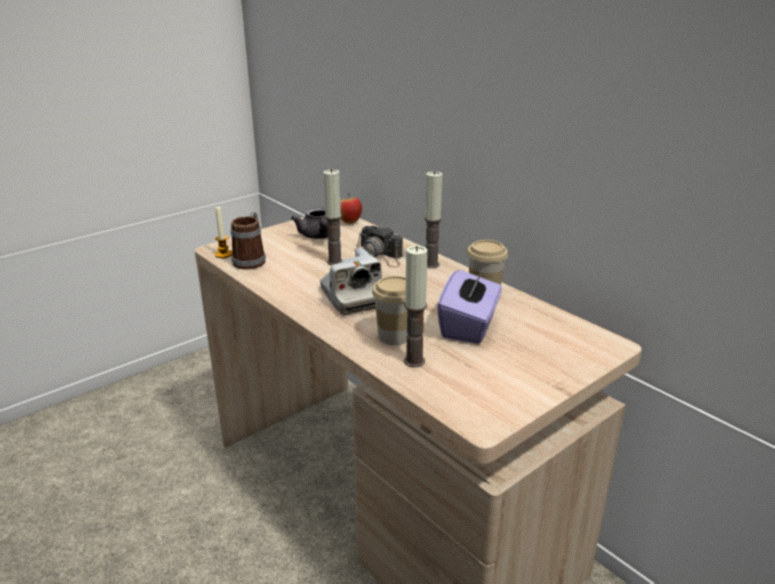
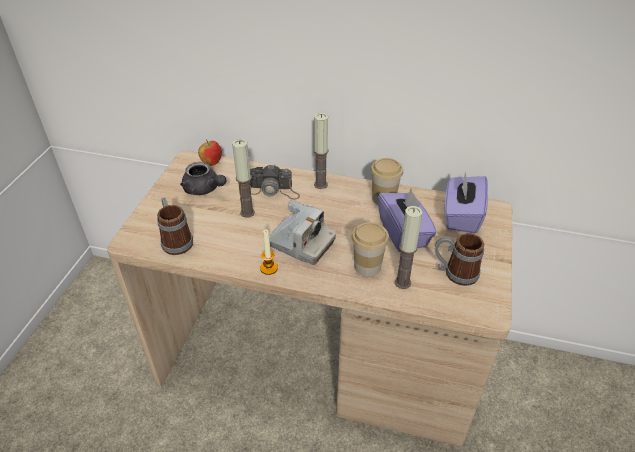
camera: 35 degrees left, 15 degrees up
(223, 254) = (143, 245): candle -> candle (269, 268)
(484, 376) = (454, 272): none -> mug
(558, 336) = (461, 216): none -> purple tissue box

